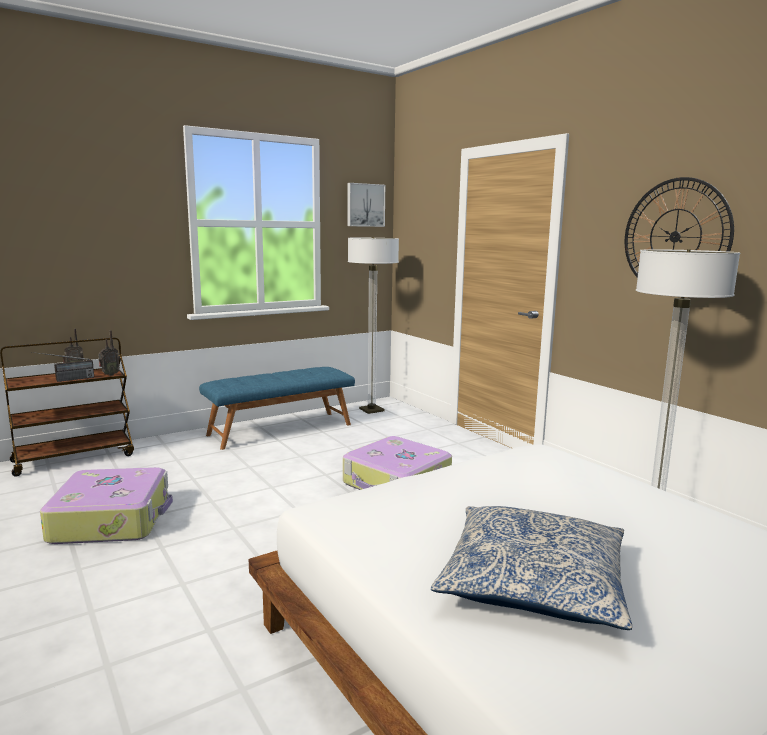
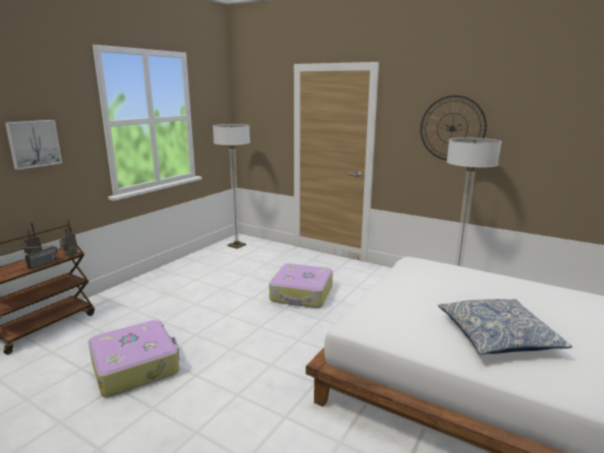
camera: 25 degrees left, 5 degrees up
(280, 429) = (188, 271): blue bench -> none
(365, 205) = (216, 100): picture -> picture (33, 143)

